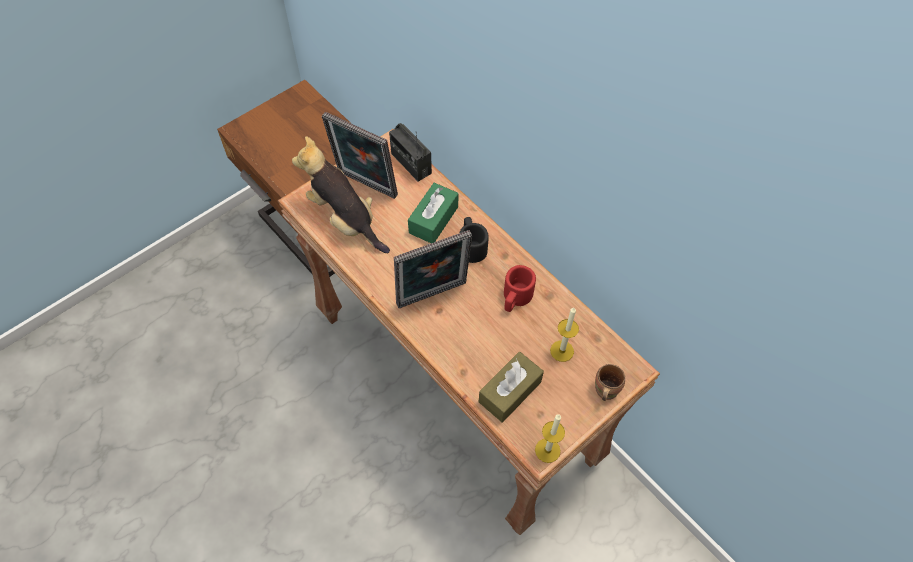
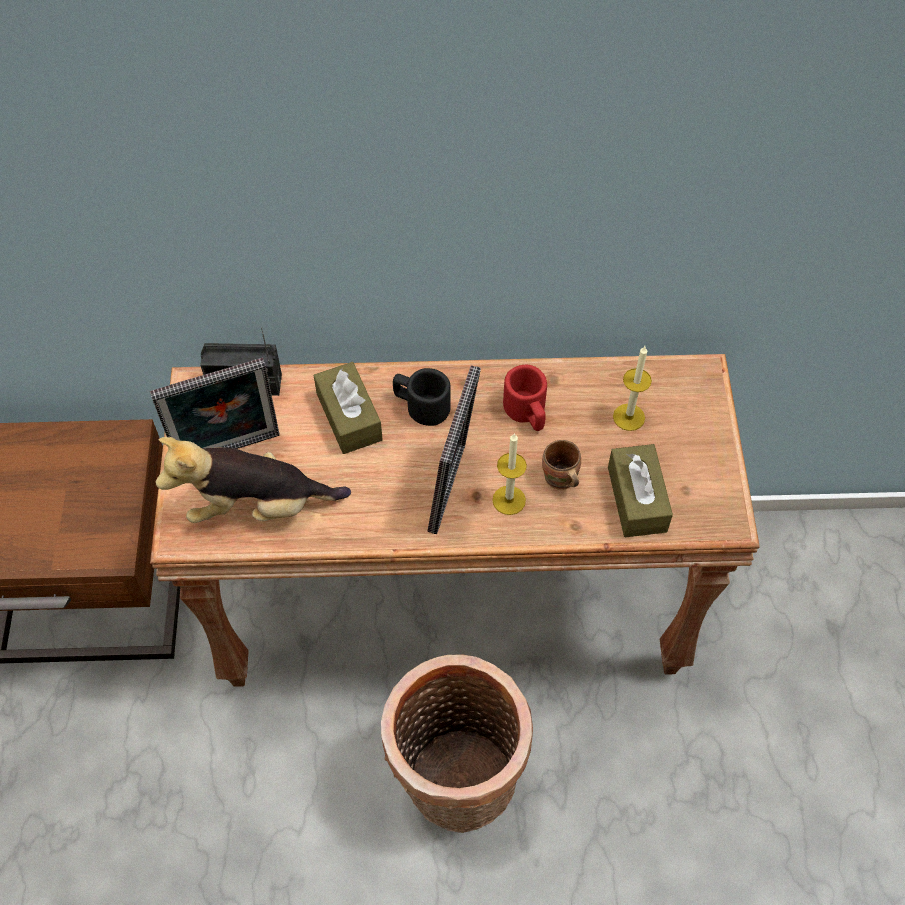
camera: 50 degrees left, 0 degrees up
(357, 463) = (456, 786): none -> basket
(433, 220) = (349, 417): green tissue box -> brown tissue box
(547, 450) = (732, 513): candle -> candle (509, 500)
(604, 391) = (706, 414): brown mug -> brown mug (559, 480)

